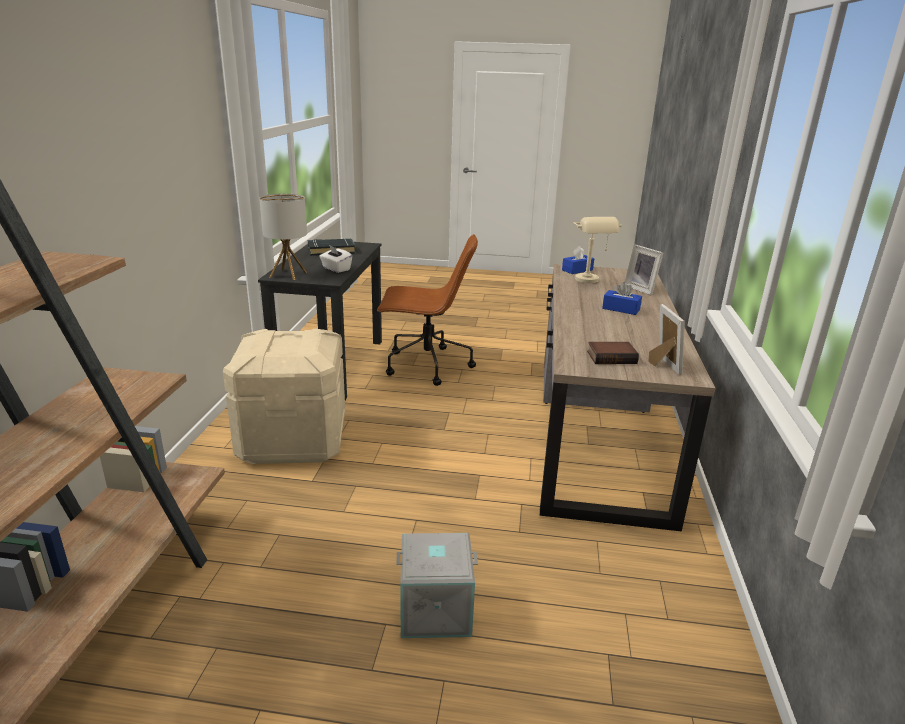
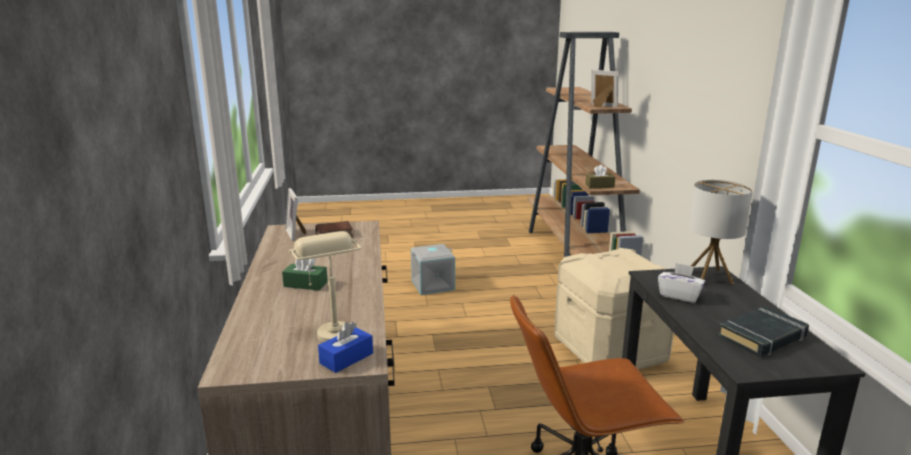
camera: 165 degrees right, 5 degrees down
(146, 382) = (599, 186): none -> brown tissue box
(621, 309) = (305, 284): blue tissue box -> green tissue box
(642, 289) = (259, 325): picture frame -> picture frame (601, 106)

